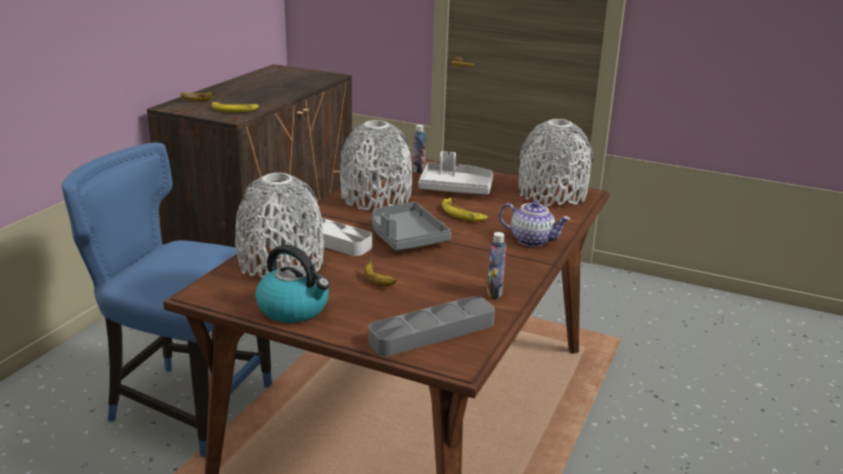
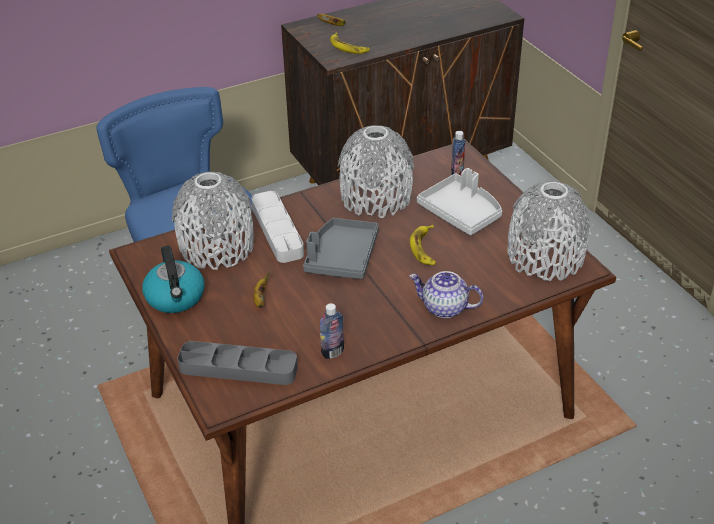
camera: 40 degrees right, 15 degrees up
(532, 240) = (444, 308): teapot -> teapot turned 135 degrees clockwise

